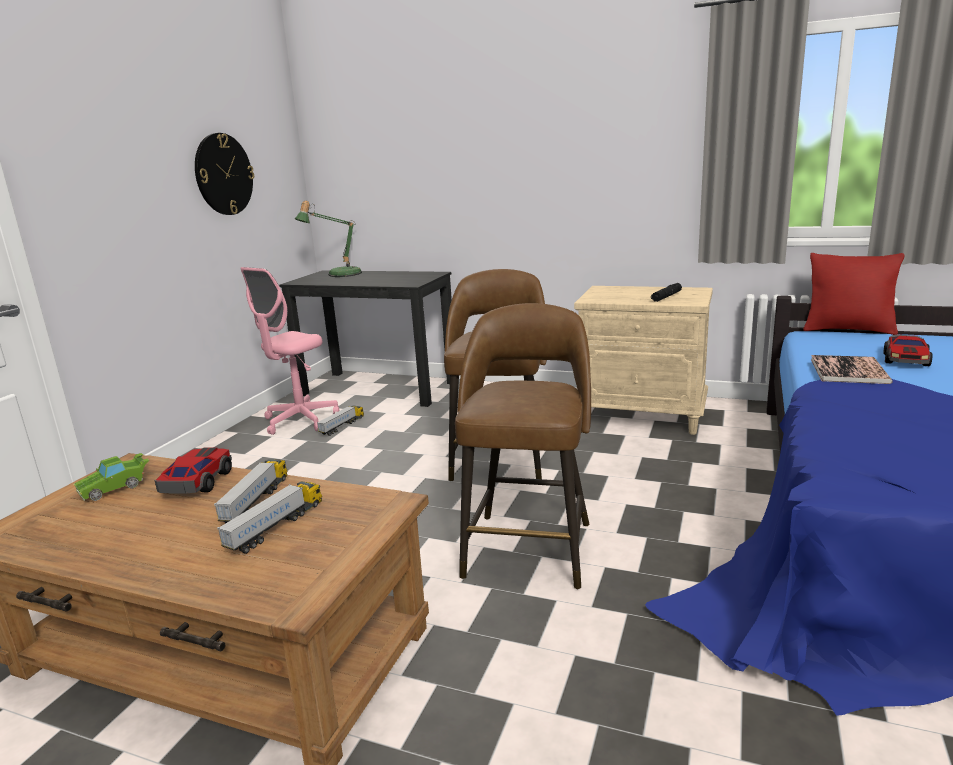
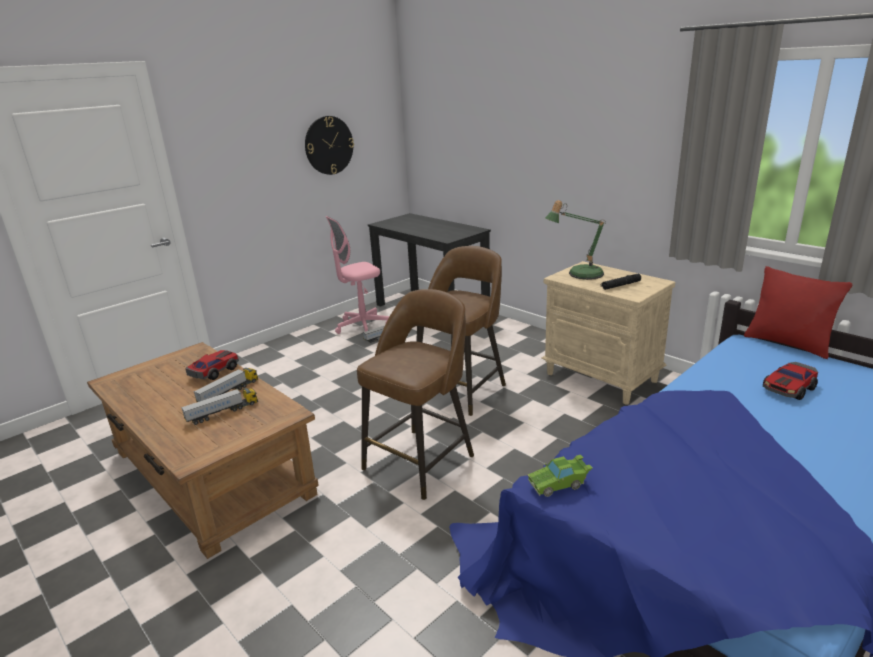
camera: 25 degrees right, 5 degrees up
(116, 488) = (177, 364): green toy car -> green toy car (559, 484)
(339, 275) = (413, 220): table lamp -> table lamp (579, 274)
(849, 371) = (714, 388): book -> none

